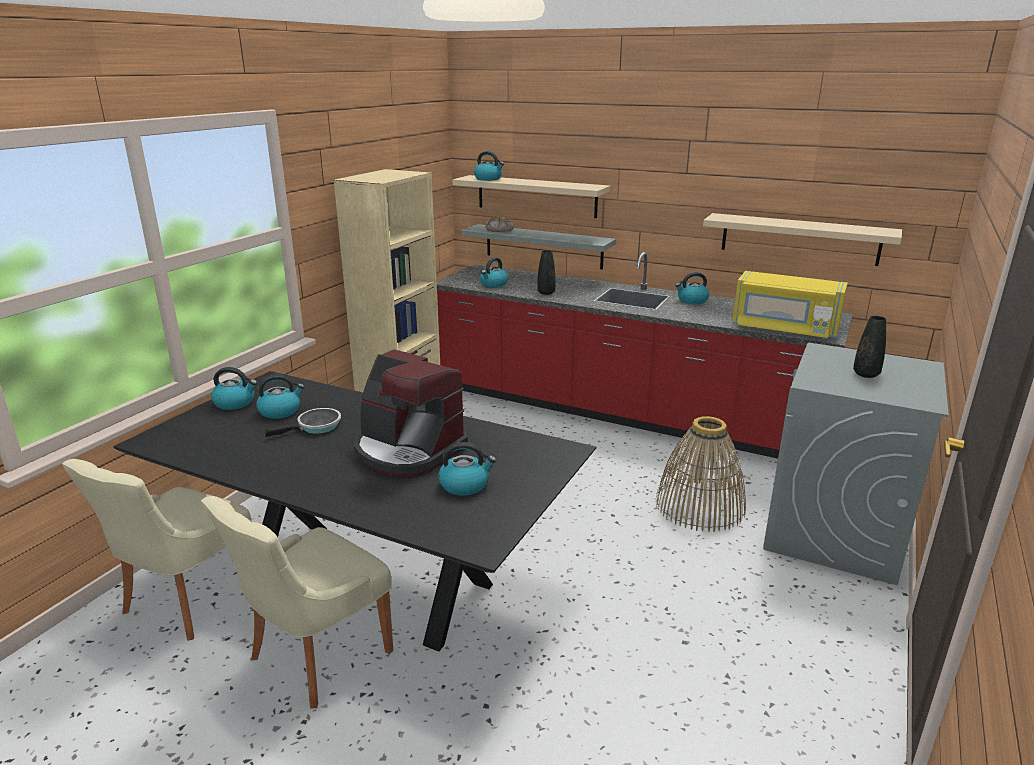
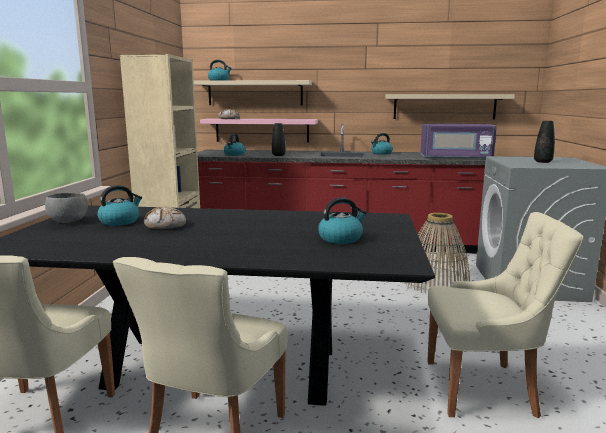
camera: 20 degrees left, 10 degrees down
(235, 403) = (68, 221): kettle -> grey bowl
(316, 427) = (165, 226): frying pan -> bread
(407, 451) = (267, 229): coffee machine -> none
(543, 246) = (262, 130): grey shelf -> pink shelf
(624, 676) = (484, 388): none -> beige chair
(784, 329) = (455, 158): yellow microwave -> purple microwave

